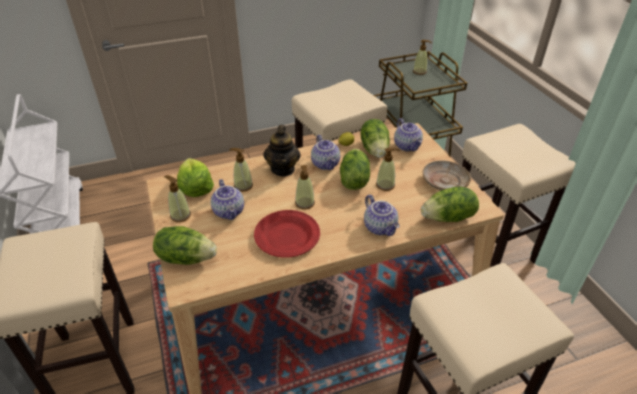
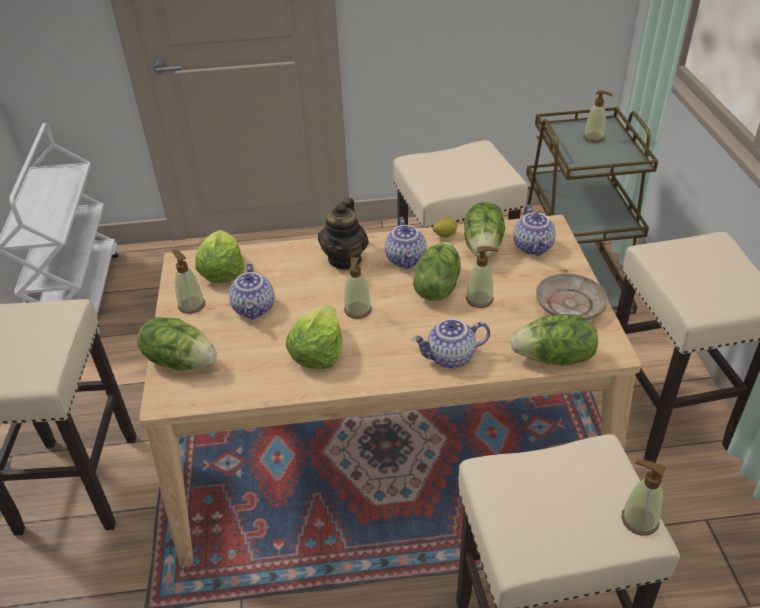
camera: 15 degrees right, 0 degrees up
(243, 186) = (284, 276): soap dispenser -> soap dispenser (639, 520)
(287, 236) = (318, 352): red plate -> lettuce
(381, 227) = (450, 358): teapot -> teapot turned 90 degrees clockwise

